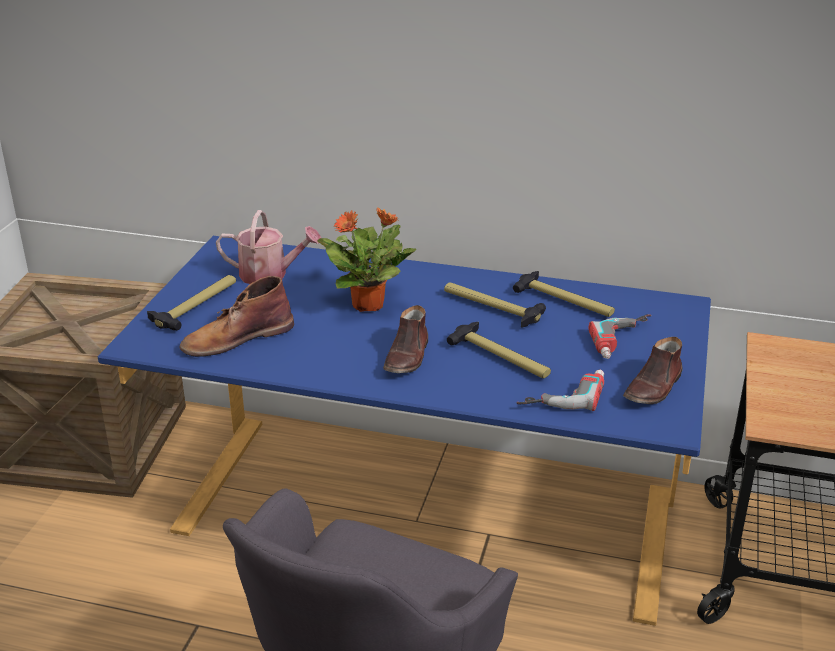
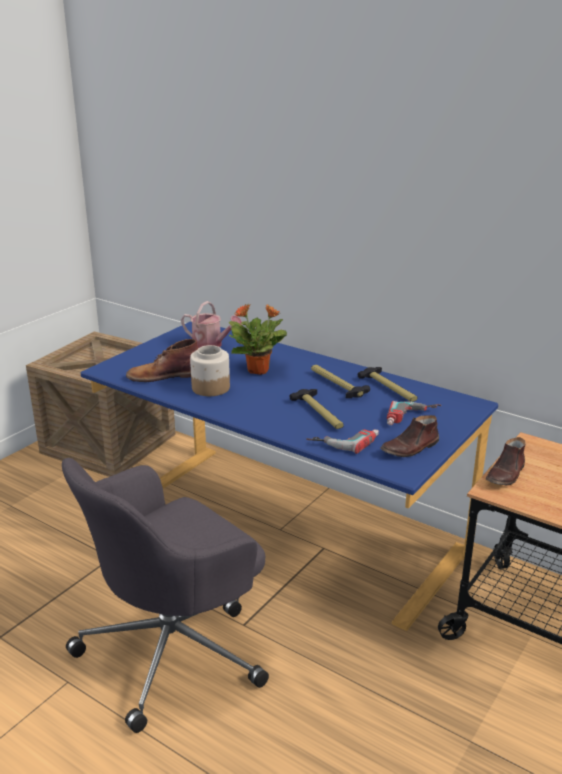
camera: 20 degrees right, 5 degrees down
(196, 307) = (154, 355): hammer -> none
(319, 346) = (210, 388): none -> jar
(408, 356) = (260, 402): brown shoe -> brown shoe (506, 474)

